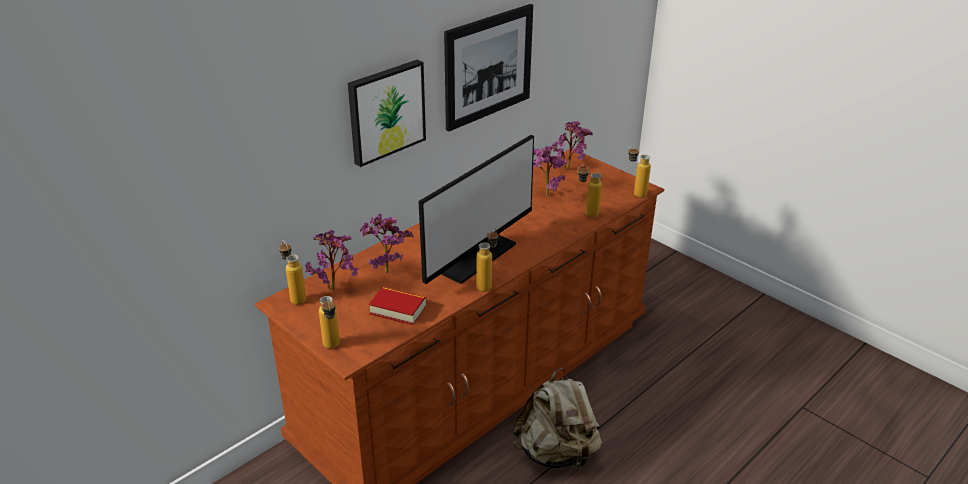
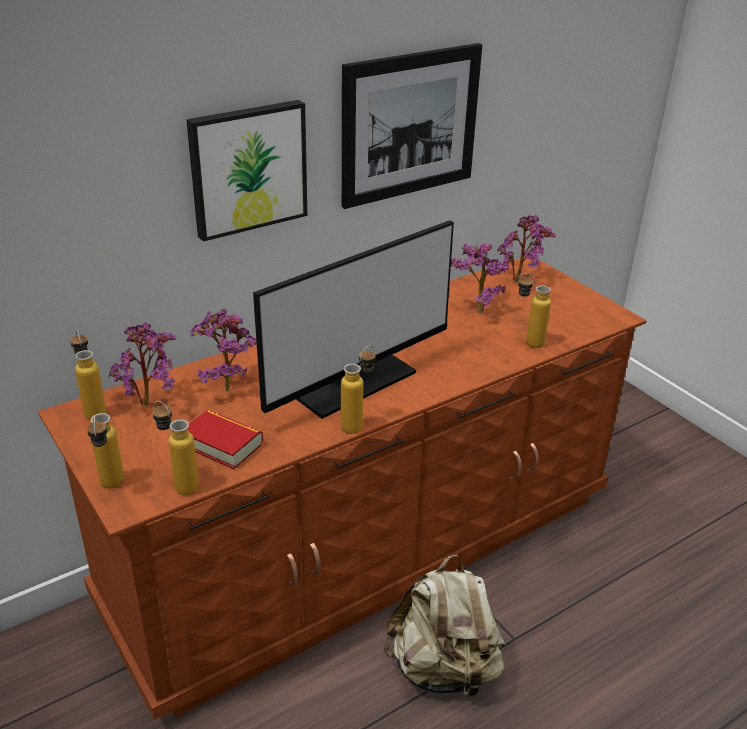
camera: 10 degrees right, 0 degrees up
(634, 193) = (602, 322): bottle -> bottle (179, 484)

